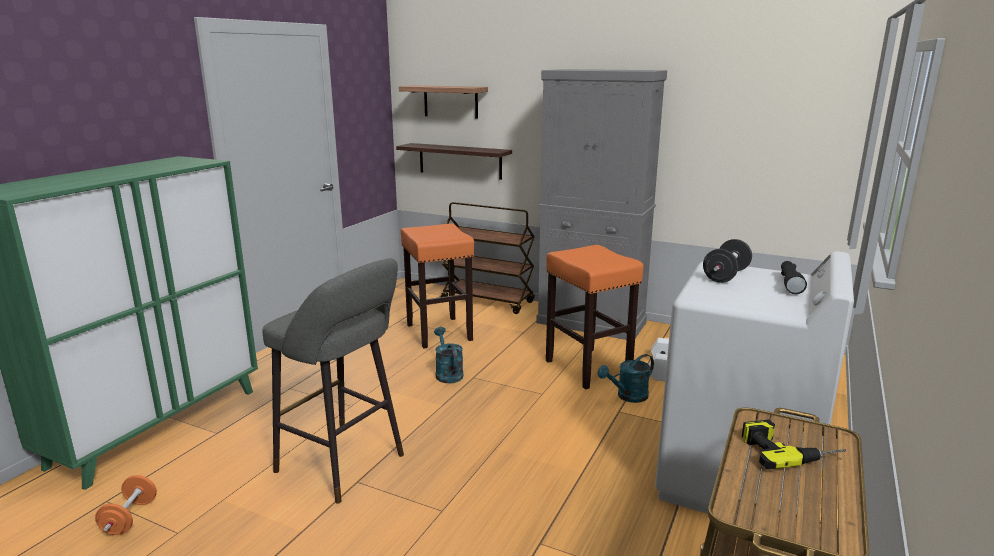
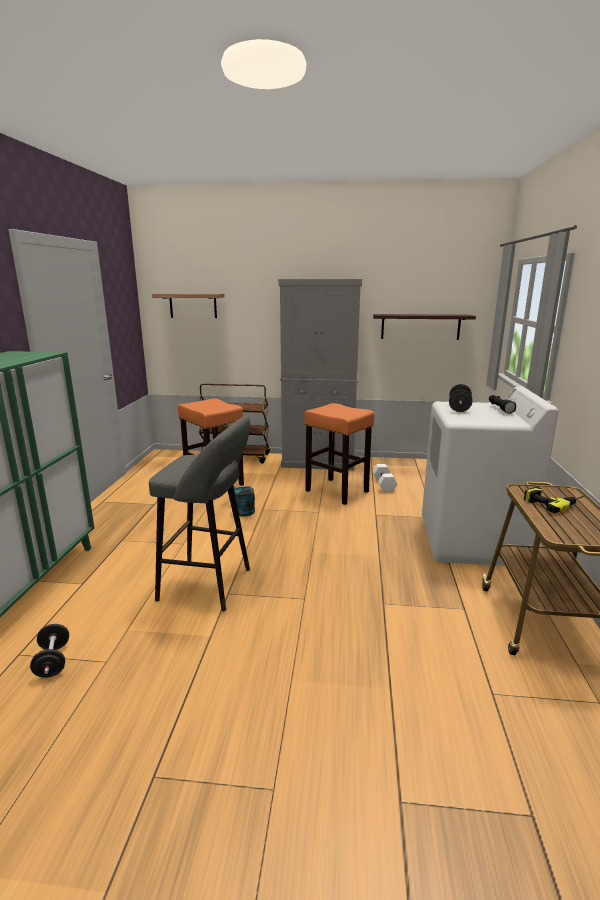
camera: 20 degrees left, 0 degrees up
(130, 518) = (53, 661): orange dumbbell -> black dumbbell
(460, 161) = (203, 351): shelf -> shelf (420, 326)
(628, 397) = (375, 505): turquoise watering can -> none

